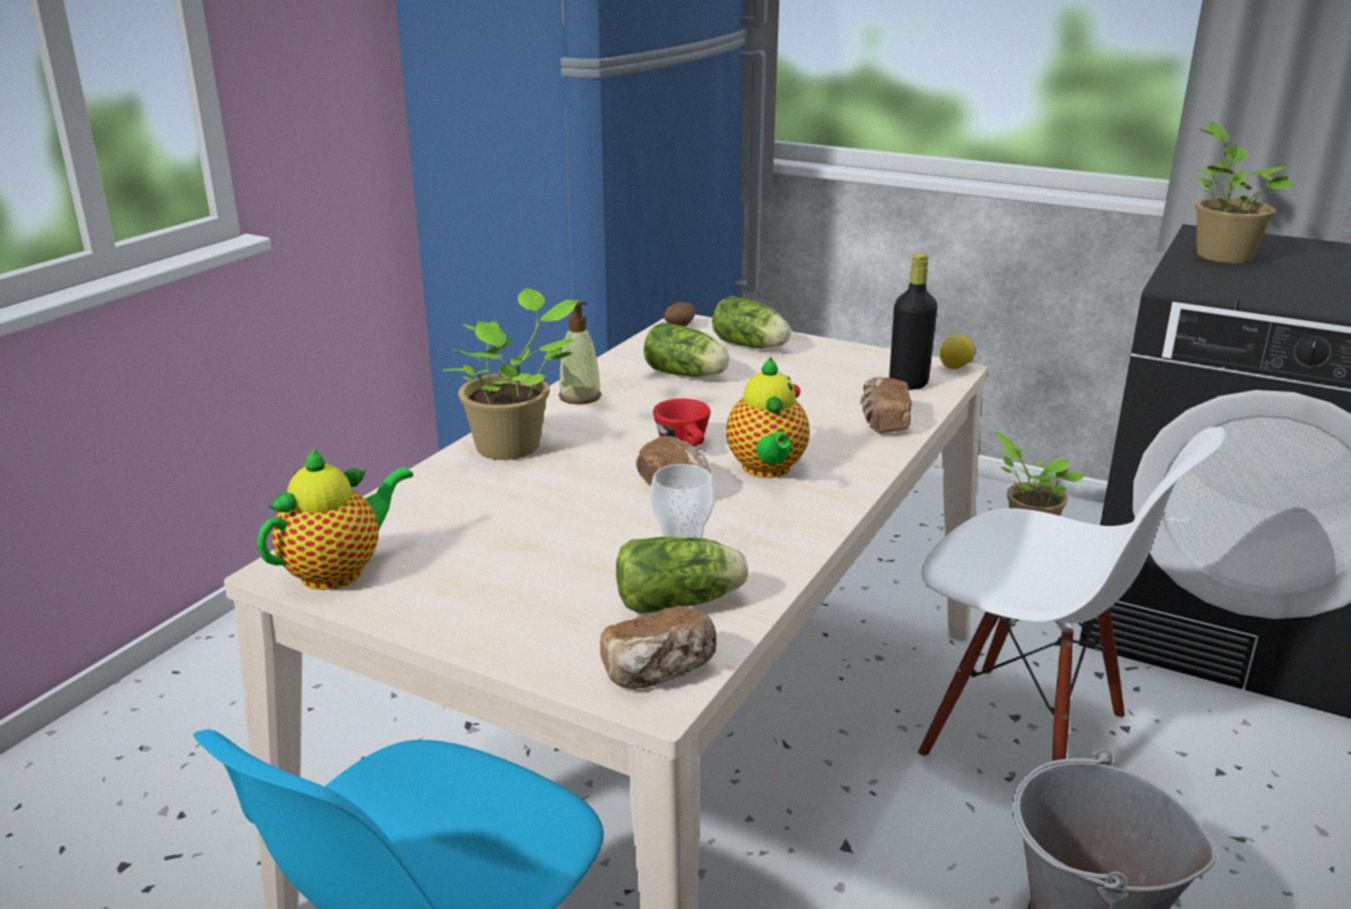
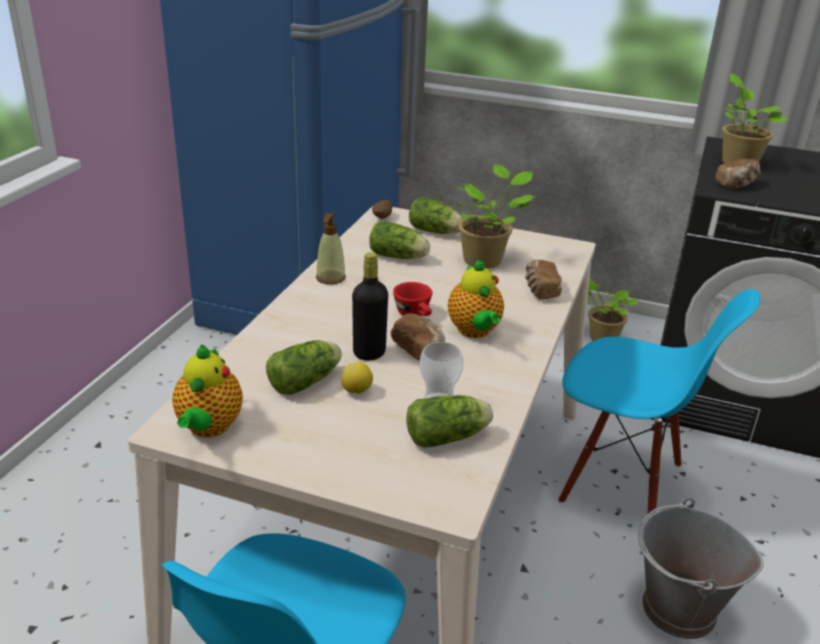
camera: 10 degrees left, 5 degrees up
(339, 571) = (208, 428): teapot -> teapot turned 150 degrees clockwise
(499, 521) = (307, 381): none -> lettuce
(513, 446) = (297, 321): potted plant -> potted plant (485, 260)
(660, 671) = (450, 490): bread -> bread (737, 184)
(908, 384) = (548, 259): black bottle -> black bottle (369, 353)
(955, 368) = (575, 245): lemon -> lemon (357, 391)
(1023, 737) = (621, 484): white chair -> blue chair

